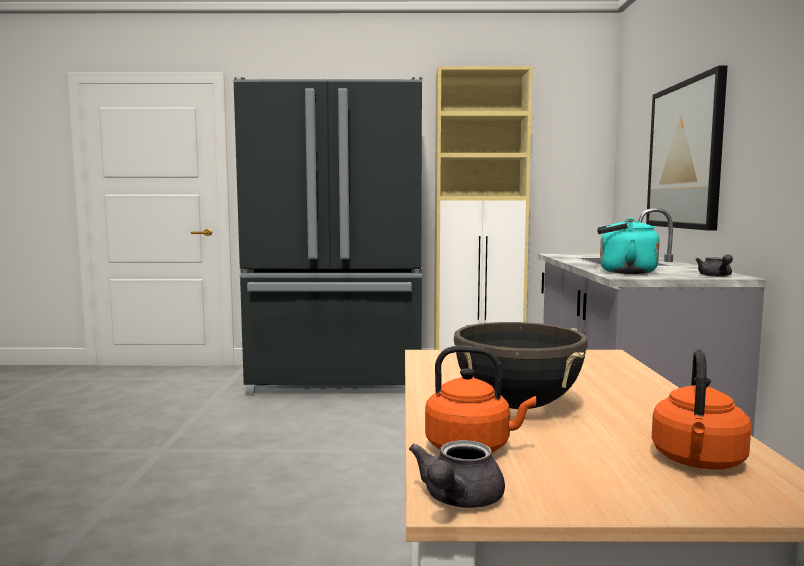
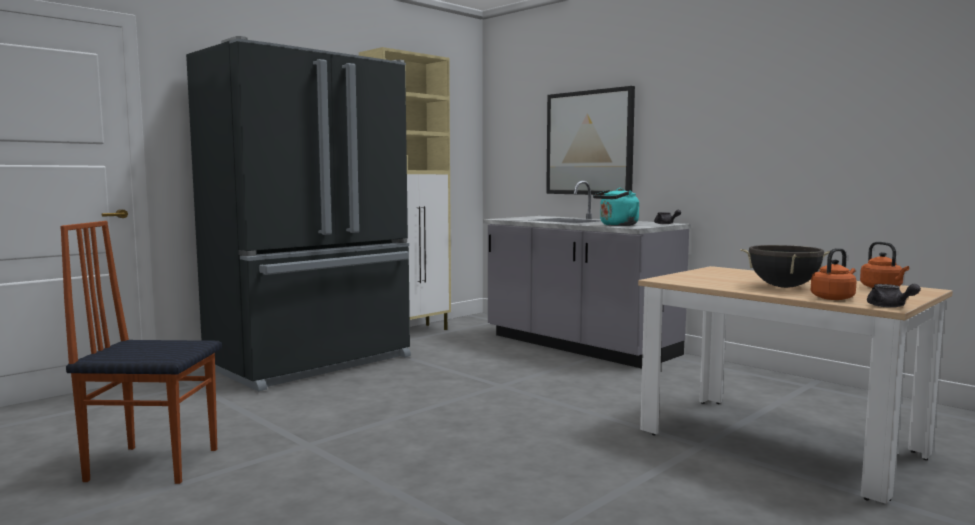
camera: 45 degrees left, 0 degrees up
(74, 429) = (153, 464): none -> chair

